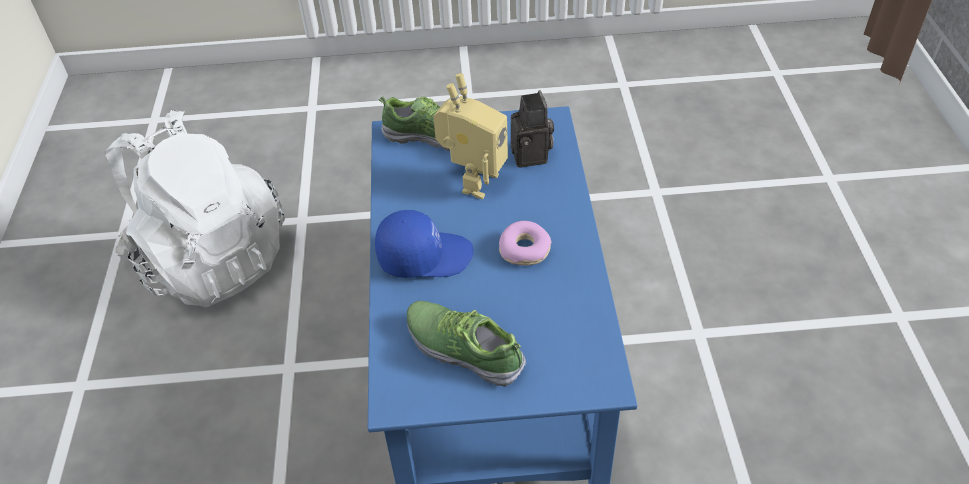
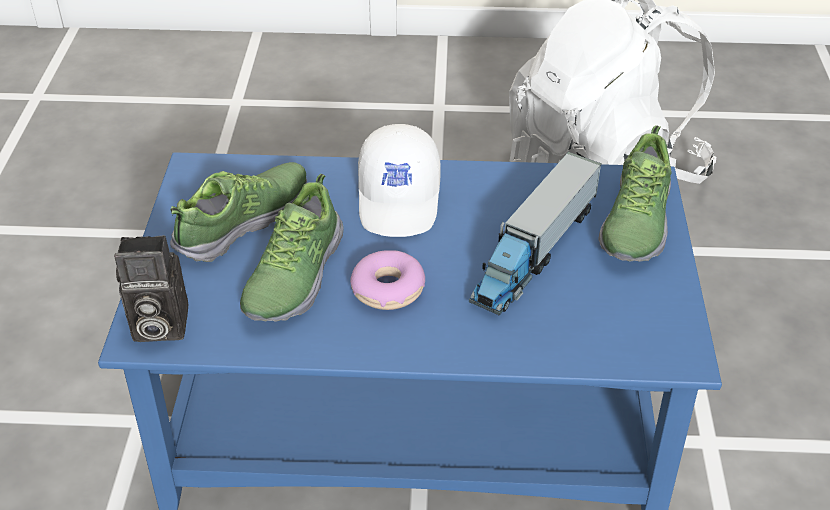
camera: 95 degrees right, 5 degrees down
(424, 255) = (400, 200): blue cap -> white cap
(473, 181) = (534, 252): toy robot -> toy truck
(521, 305) = (293, 276): none -> shoe
(532, 156) = (585, 320): camera -> camera (157, 326)

